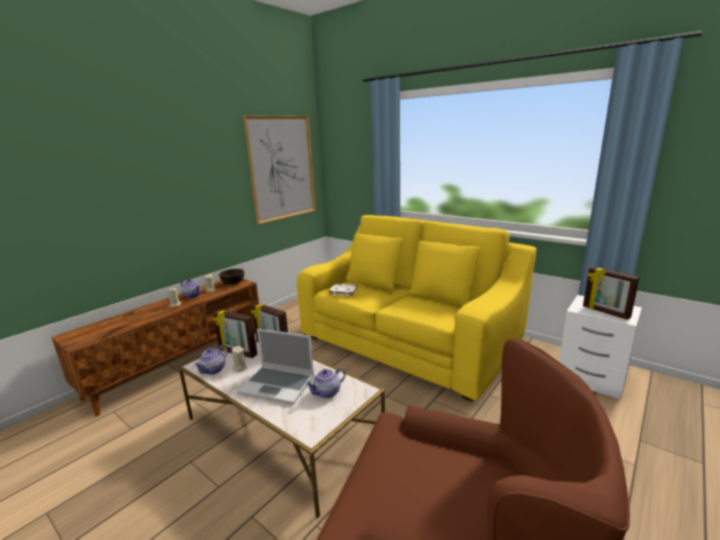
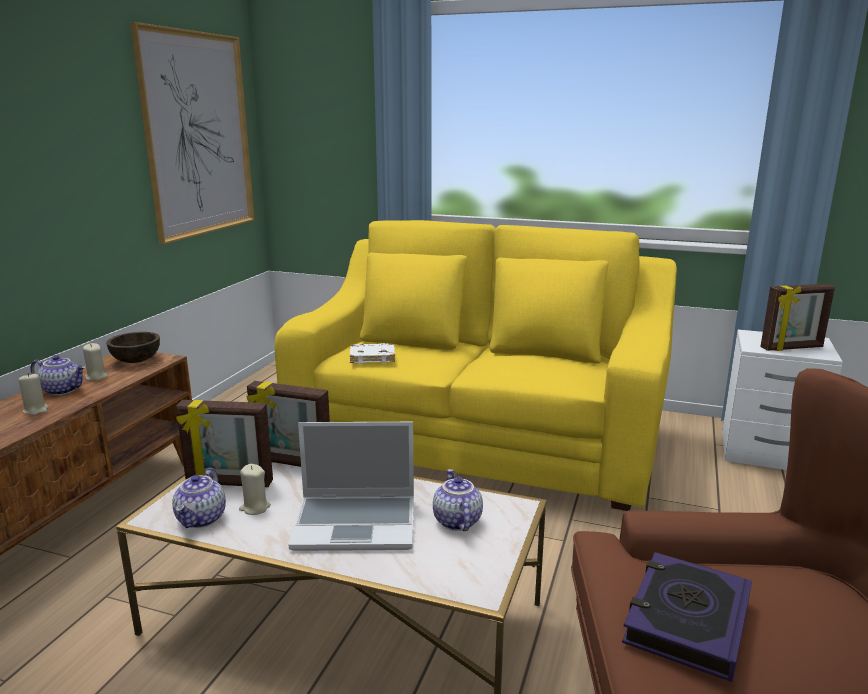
camera: 20 degrees left, 0 degrees up
(327, 393) = (456, 521): teapot -> teapot turned 135 degrees clockwise
(397, 479) = (686, 621): none -> book
(605, 312) = (792, 348): picture frame -> picture frame turned 45 degrees counterclockwise

